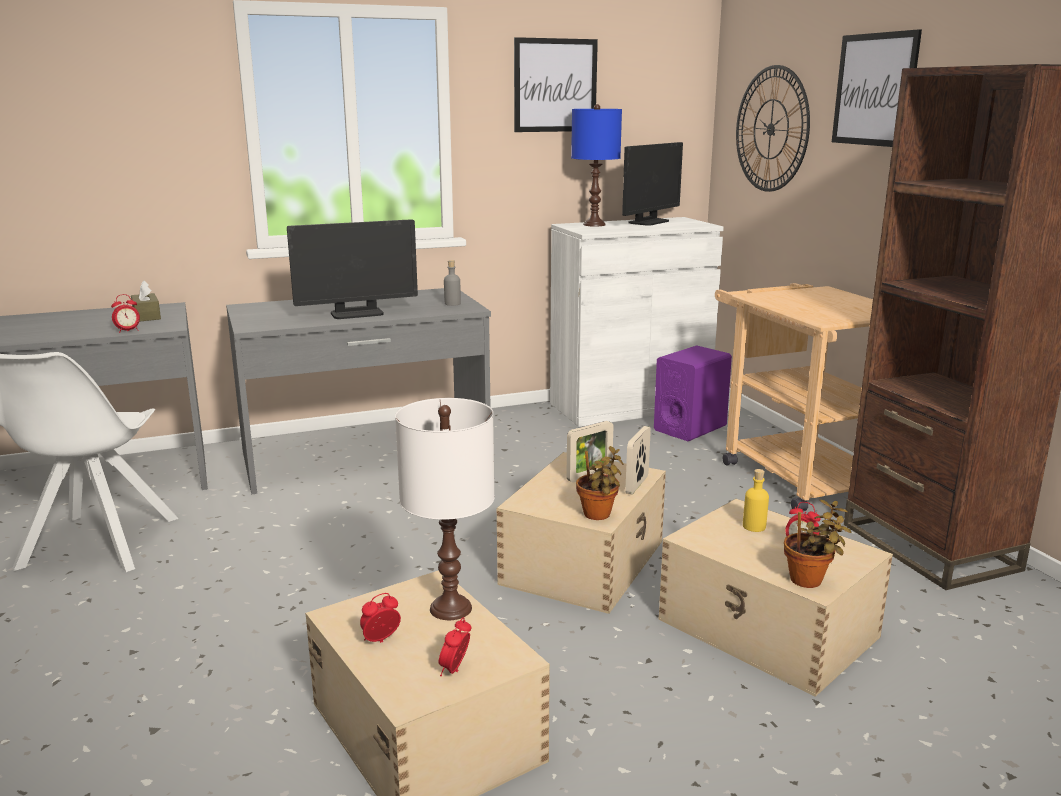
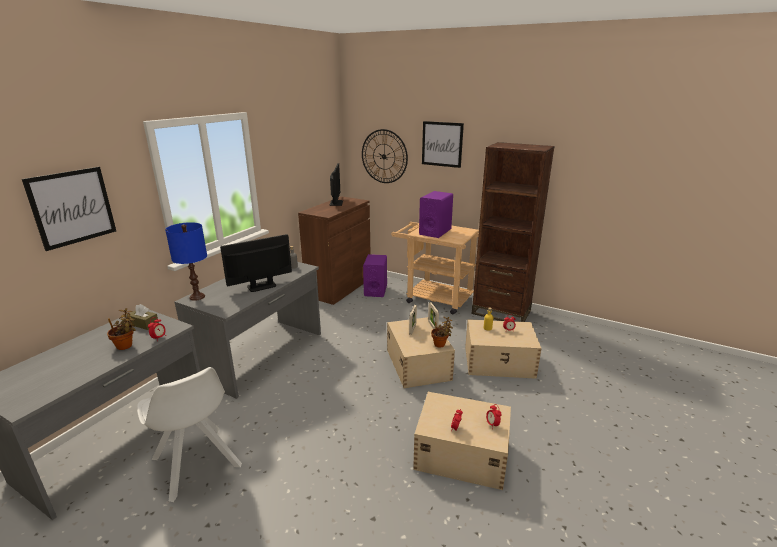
camera: 40 degrees left, 5 degrees up
(357, 313) = (261, 286): monitor -> monitor turned 150 degrees counterclockwise
(451, 608) = (455, 404): white table lamp -> none
(555, 85) = (291, 145): picture -> picture (72, 207)
(594, 224) = (318, 209): blue table lamp -> blue table lamp (197, 297)
(629, 406) = (339, 287): white cabinet -> brown cabinet
(803, 301) = (435, 232): none -> purple speaker
(809, 581) = (527, 341): potted plant -> potted plant (126, 346)

